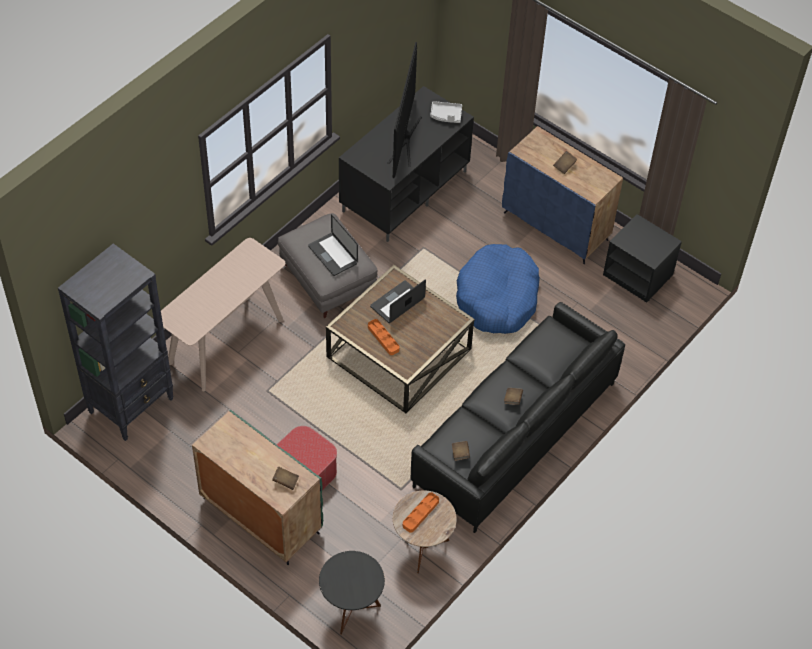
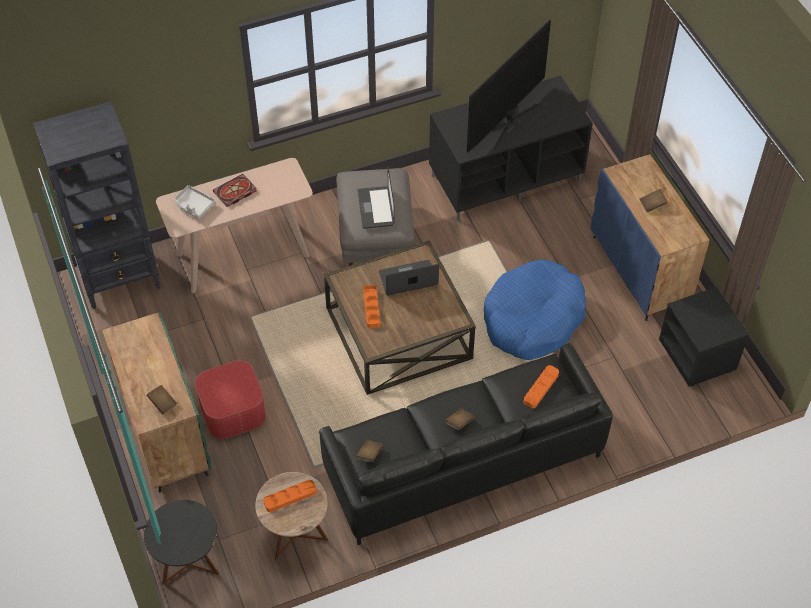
camera: 30 degrees right, 0 degrees up
(218, 286) = (234, 192): none -> book
(446, 115) = (564, 112): grey tray -> grey tray (194, 206)
(557, 346) = (541, 388): none -> orange tray

